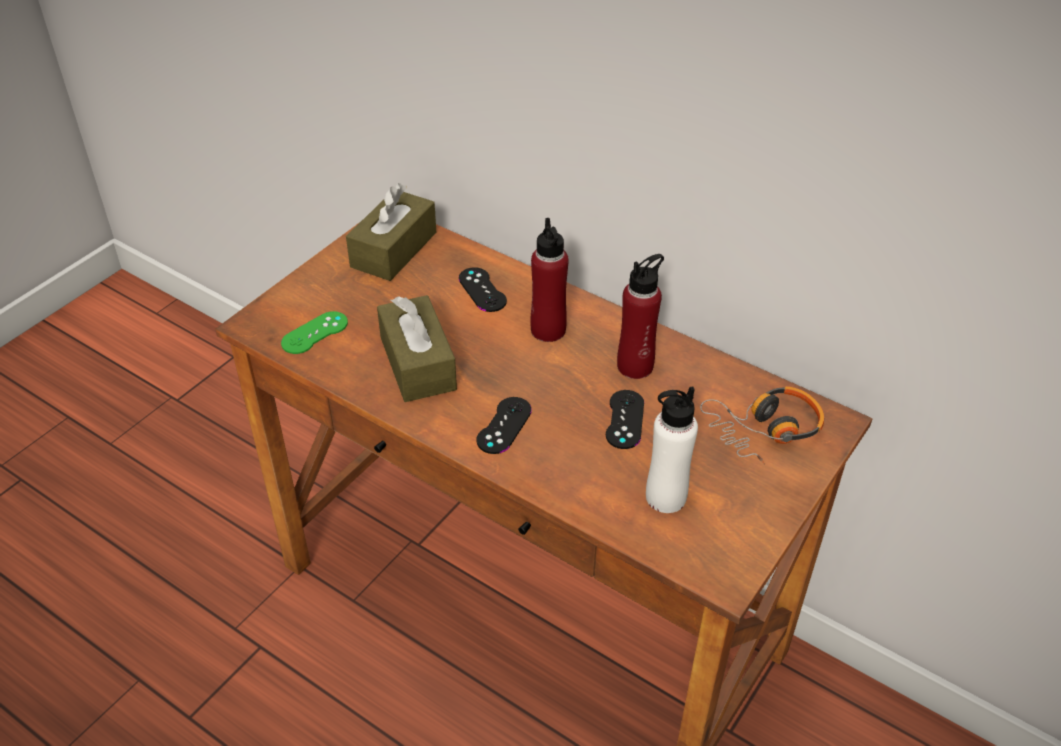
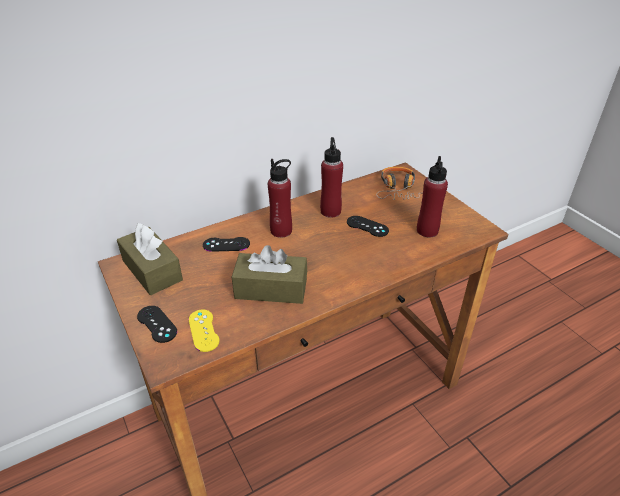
camera: 65 degrees left, 5 degrees down
(315, 333) = (203, 330): green game controller -> yellow game controller
(504, 425) = (347, 268): black game controller -> black game controller (157, 324)
(665, 497) = (427, 231): white bottle -> red bottle

